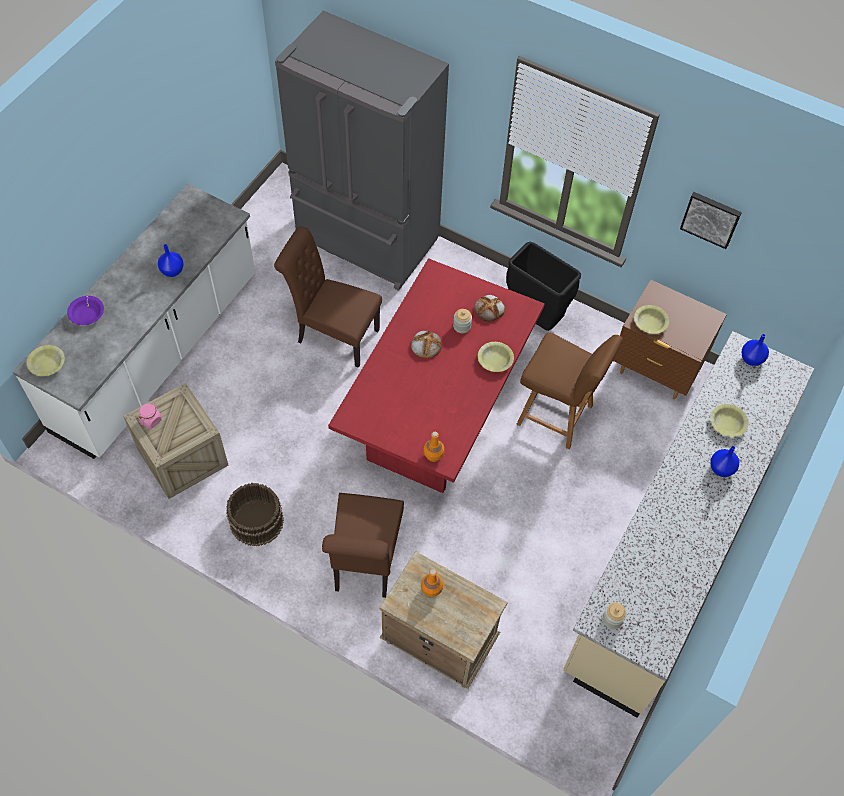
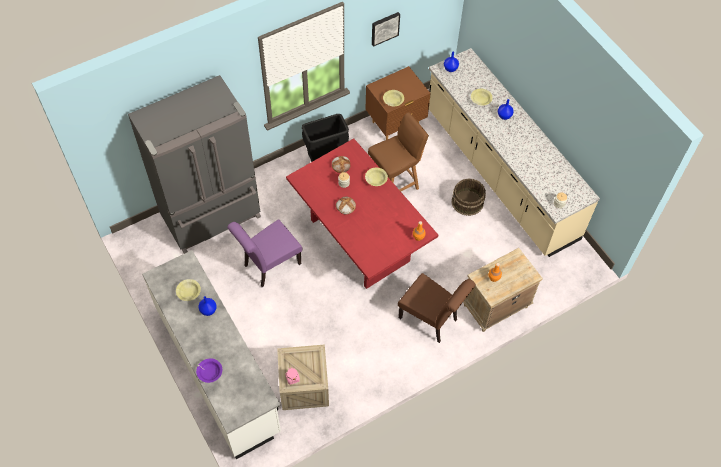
camera: 60 degrees left, 0 degrees up
(47, 364) = (234, 409): yellow bowl -> yellow bowl (189, 292)
(256, 521) = (372, 364): brown bucket -> brown bucket (467, 202)
(333, 334) = (269, 266): brown chair -> purple chair

